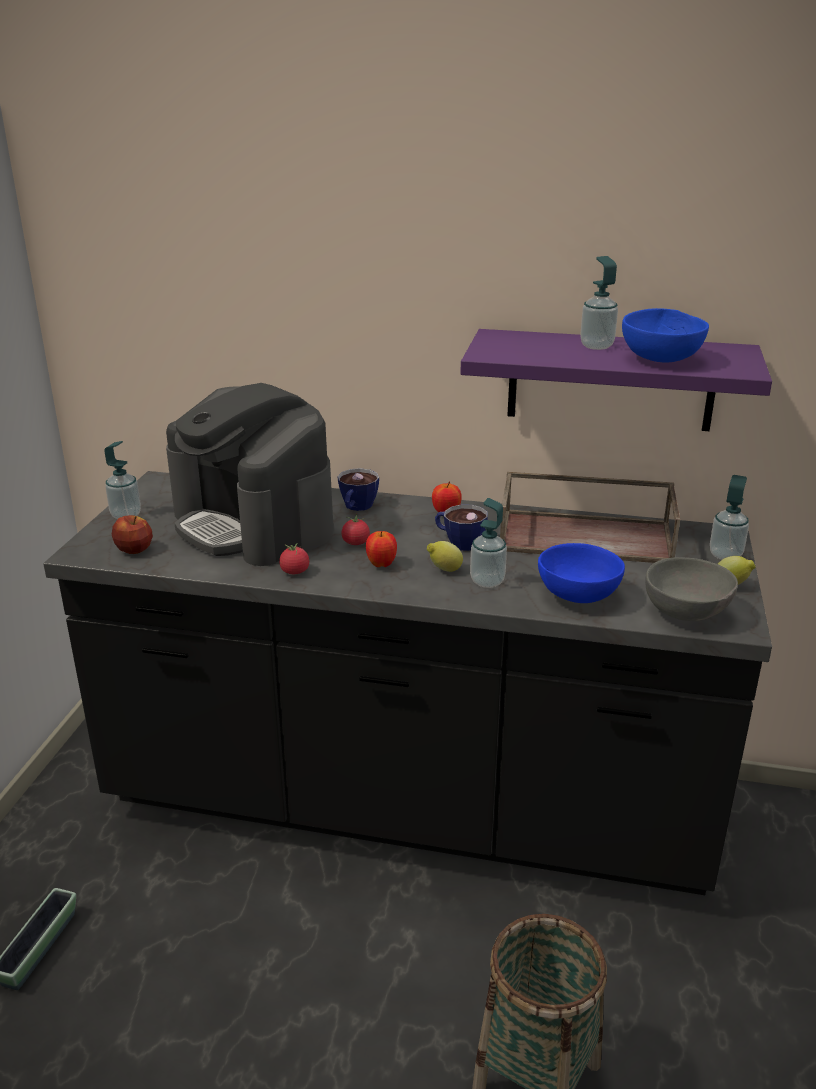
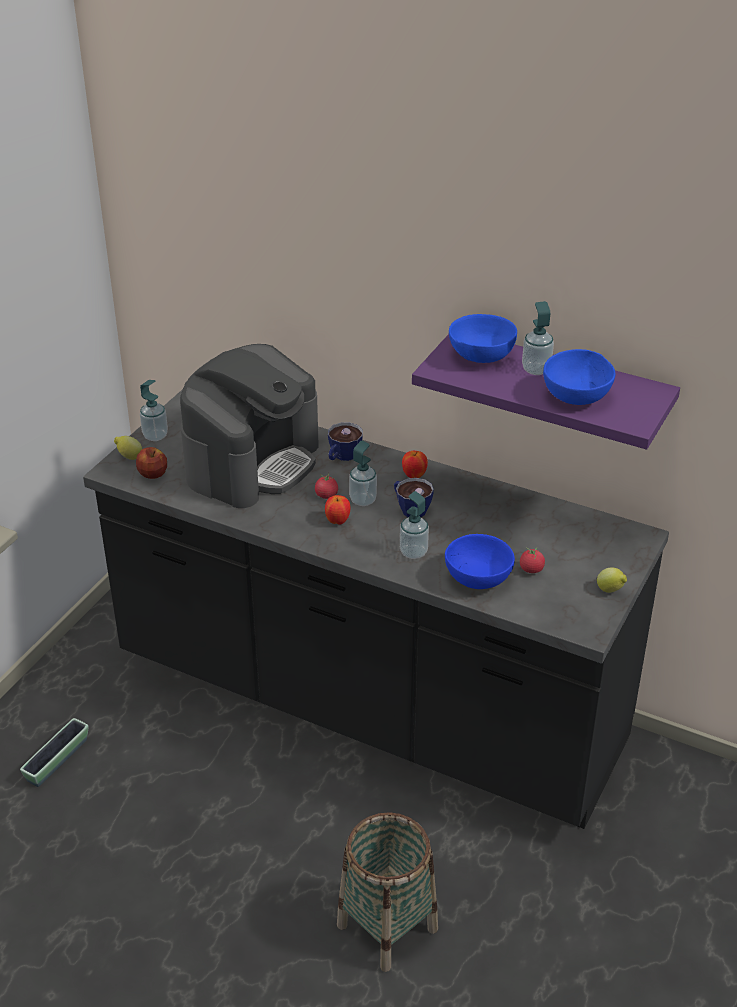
camera: 15 degrees right, 10 degrees up
(254, 524) = (253, 462): coffee machine -> coffee machine turned 120 degrees counterclockwise
(295, 572) = (268, 517): tomato -> tomato (531, 569)
(444, 570) = (385, 535): lemon -> lemon (129, 457)
(527, 343) = (479, 357): none -> blue bowl
(587, 536) = (521, 519): brown tray -> none
(687, 614) = (555, 611): grey bowl -> none
(725, 555) = (626, 559): soap dispenser -> soap dispenser (363, 500)

